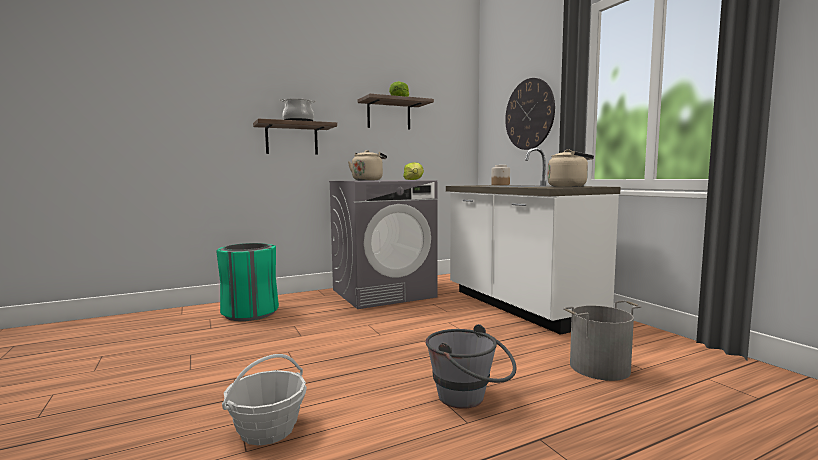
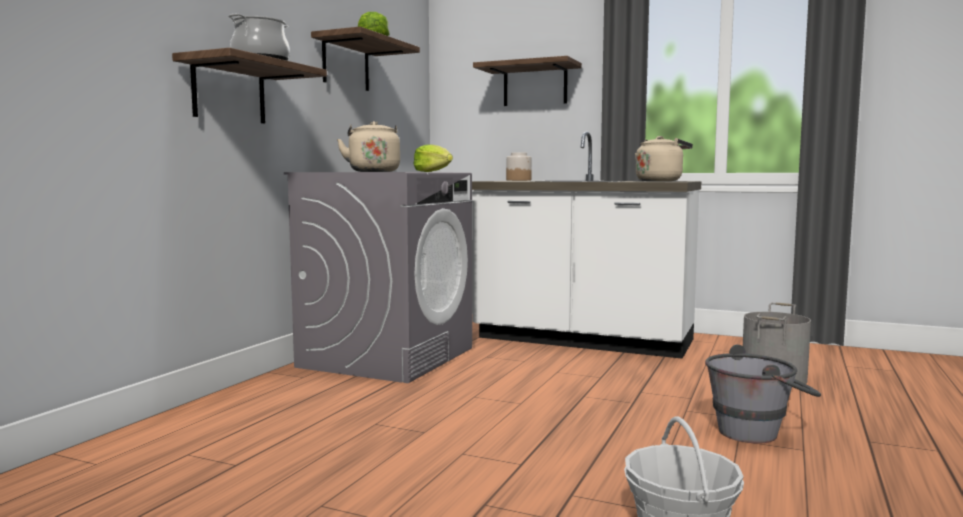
camera: 40 degrees left, 0 degrees up
(250, 313) = (245, 427): green trash can -> none
(529, 114) = (535, 85): wall clock -> shelf

